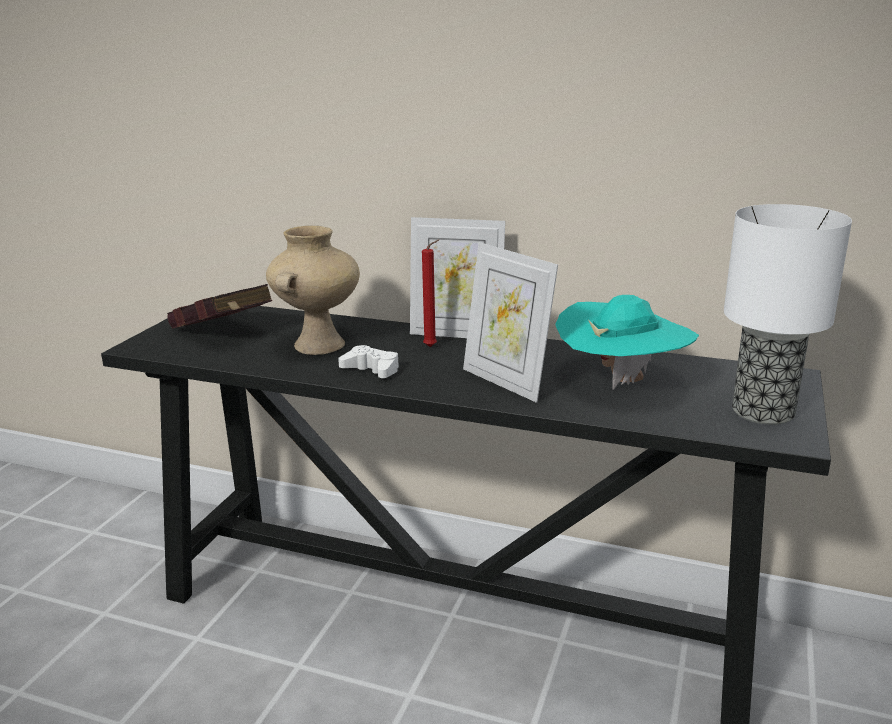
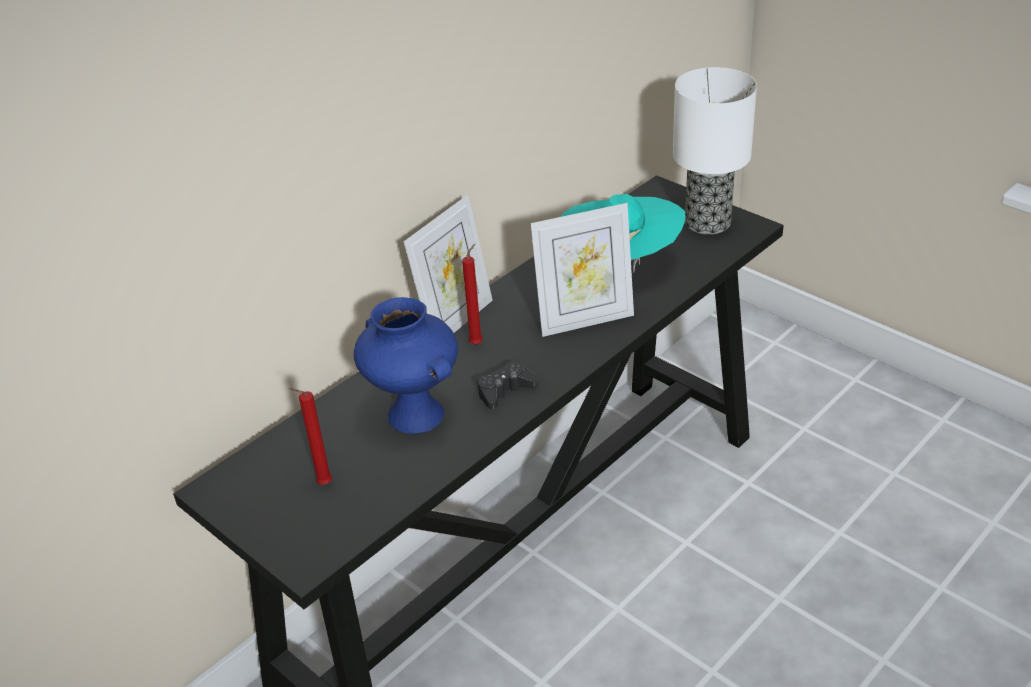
camera: 65 degrees left, 15 degrees up
(223, 333) = (322, 484): red book -> red candle
(319, 344) = (413, 415): beige vase -> blue vase
(371, 369) = (505, 391): white game controller -> black game controller

